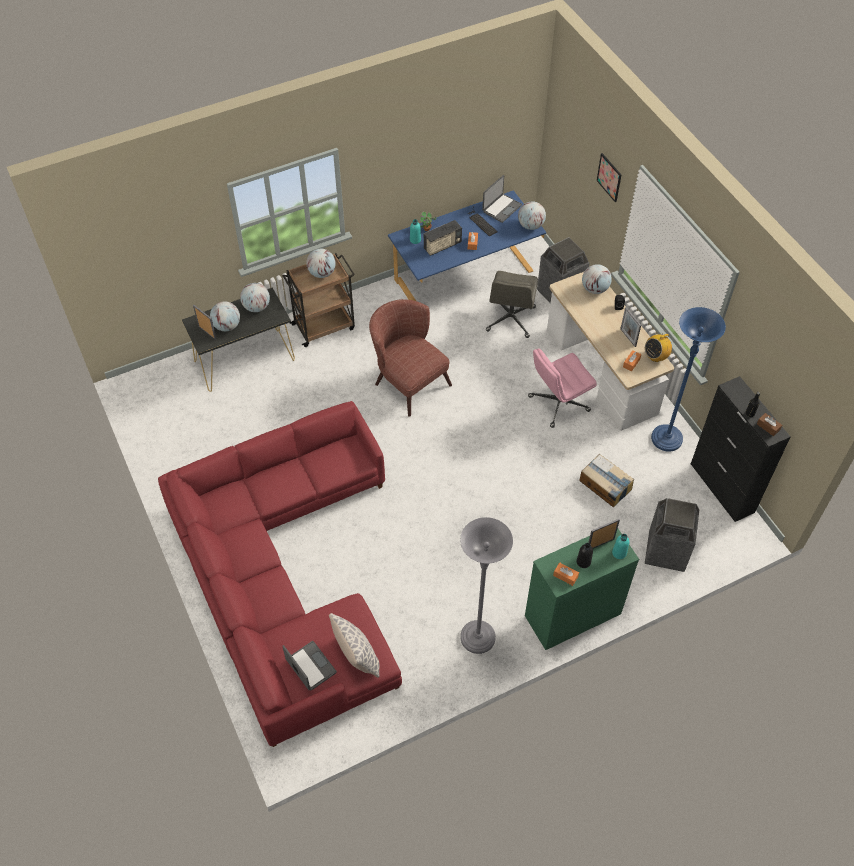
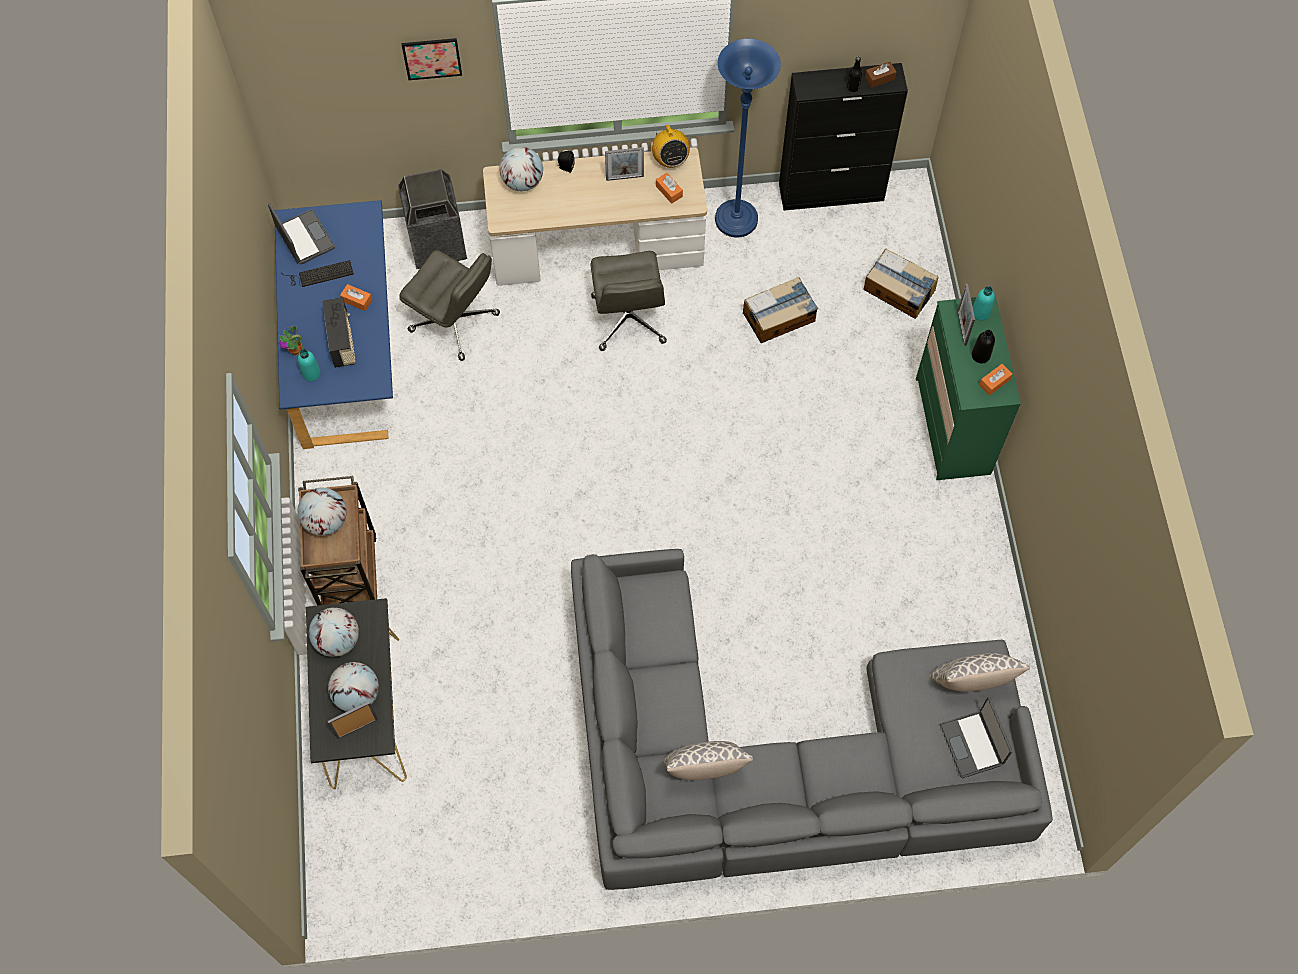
camera: 70 degrees left, 10 degrees up
(244, 517) = (705, 769): none -> pillow
(284, 577) = (779, 758): red sofa -> grey sofa
(310, 667) = (972, 744): laptop -> laptop turned 90 degrees counterclockwise
(407, 380) = (506, 493): brown armchair -> none
(477, 638) = (949, 545): grey floor lamp -> none
(530, 225) = (359, 214): globe -> none
(558, 404) = (629, 320): pink office chair -> grey office chair
(665, 551) = (899, 290): trash can -> cardboard box

